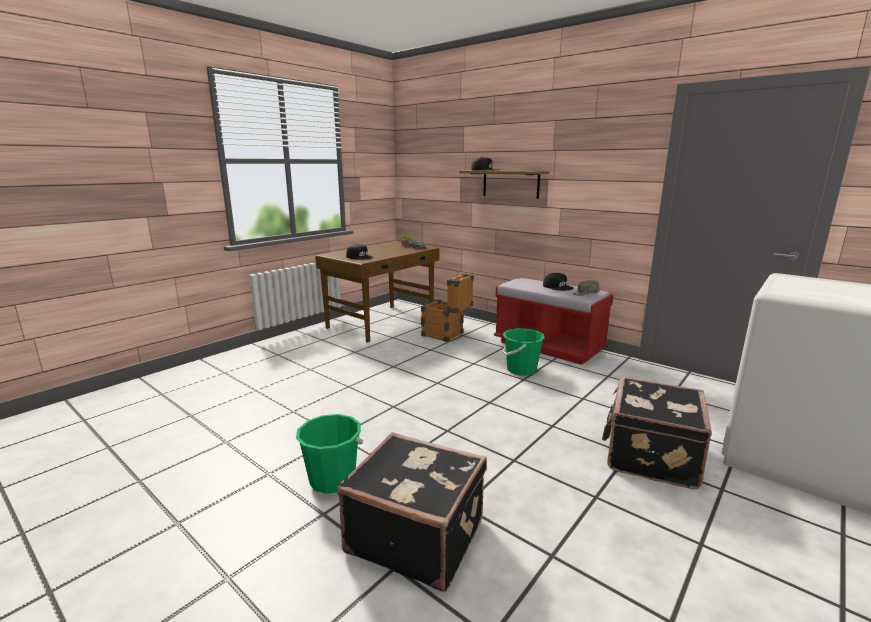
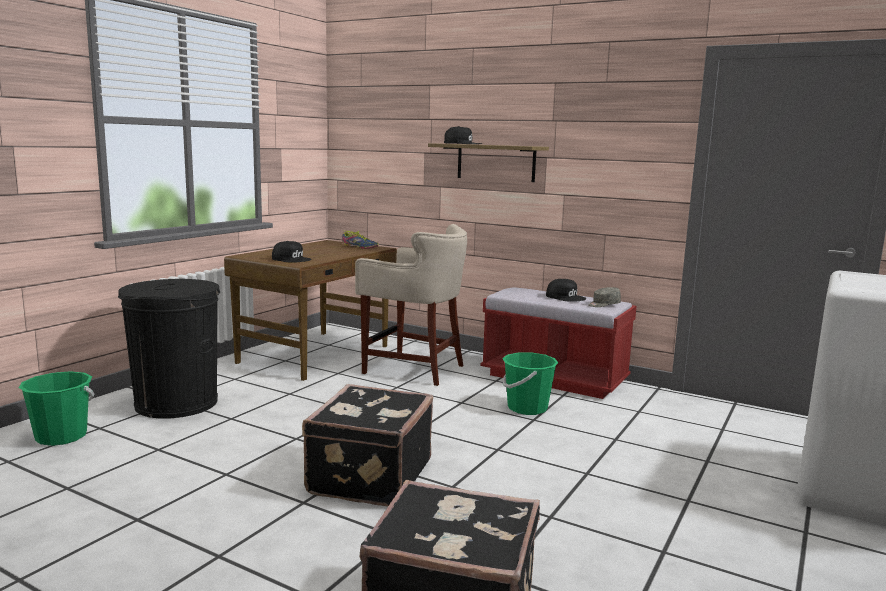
camera: 10 degrees left, 5 degrees down
(279, 356) = (176, 403): none -> black trash can
(333, 480) = (314, 557): green bucket -> green bucket (61, 436)
(446, 335) = (413, 368): crate -> beige stool
(649, 455) = (714, 500): black suitcase -> black suitcase (368, 477)

